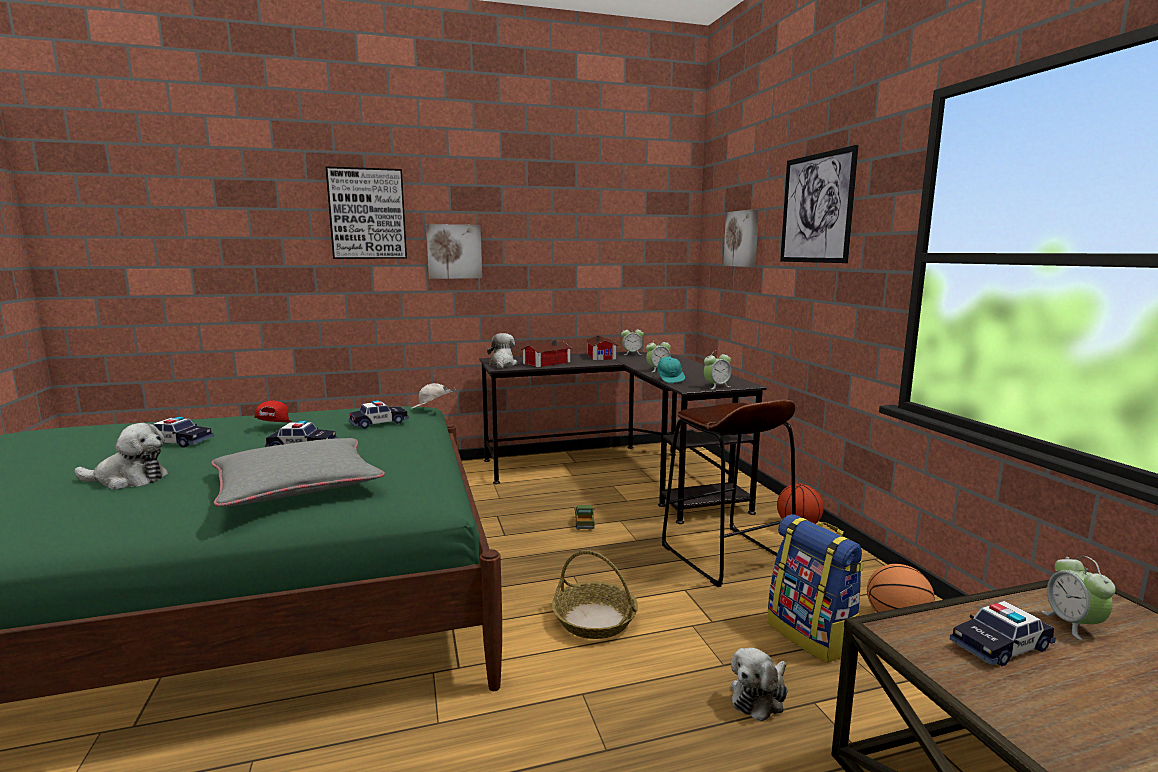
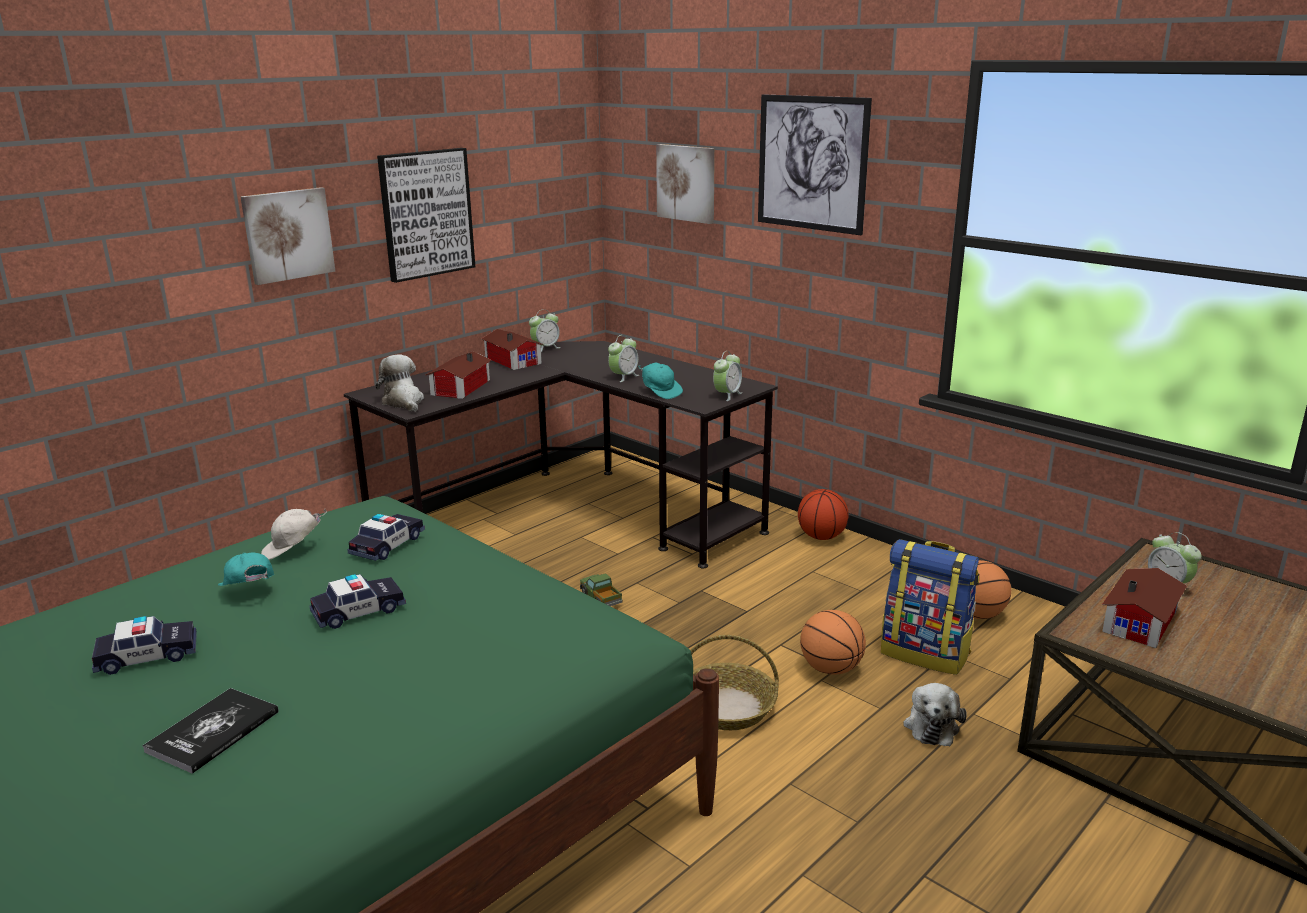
camera: 30 degrees left, 10 degrees up
(128, 480) = (213, 731): plush toy -> book
(273, 428) = (249, 593): red cap -> turquoise cap
(297, 484) = (461, 665): grey pillow -> none
(367, 214) = (145, 191): picture -> picture (426, 213)
(431, 408) = (408, 502): white cap -> white cap (293, 550)
(709, 620) = (830, 669): none -> basketball
(726, 555) = (784, 593): brown stool -> none
(1001, 645) = (1143, 620): toy car -> toy house

